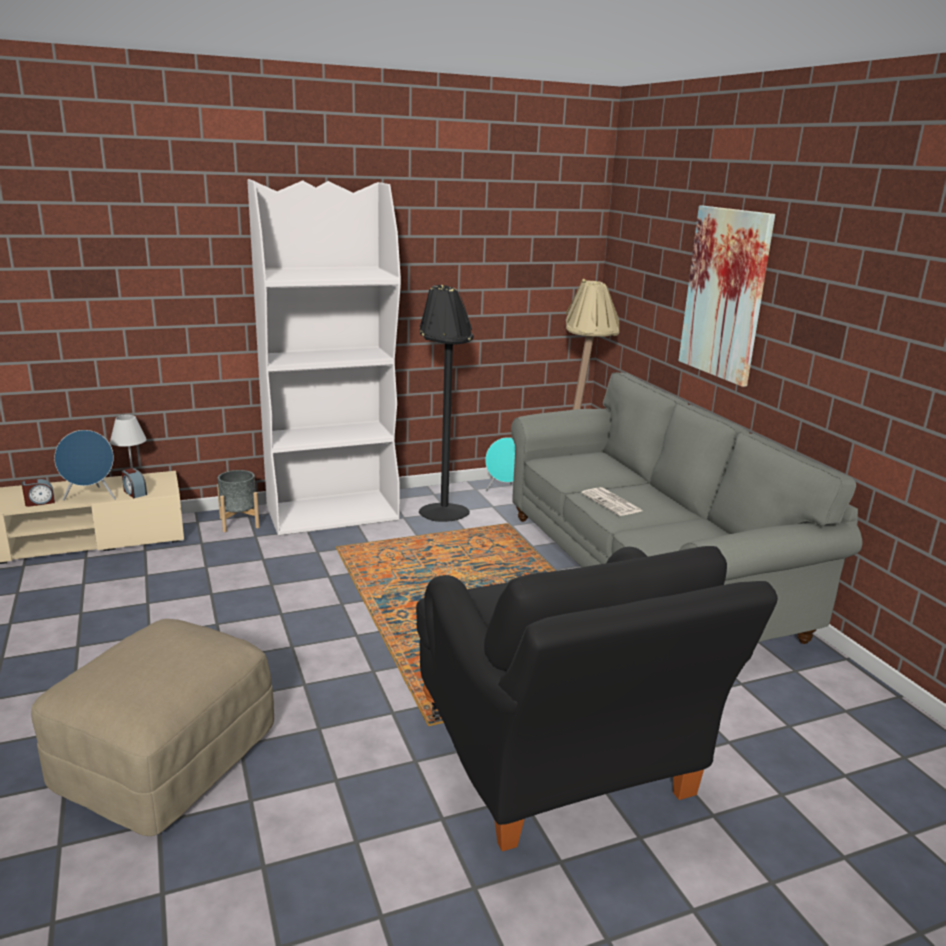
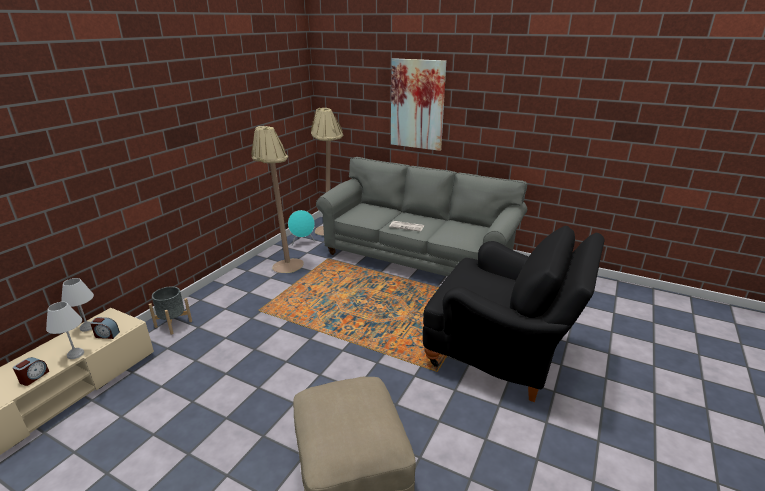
camera: 40 degrees left, 5 degrees up
(91, 498) = (76, 354): blue speaker -> white table lamp
(333, 513) = (226, 292): white bookcase -> none
(443, 508) = (283, 264): black floor lamp -> beige floor lamp

